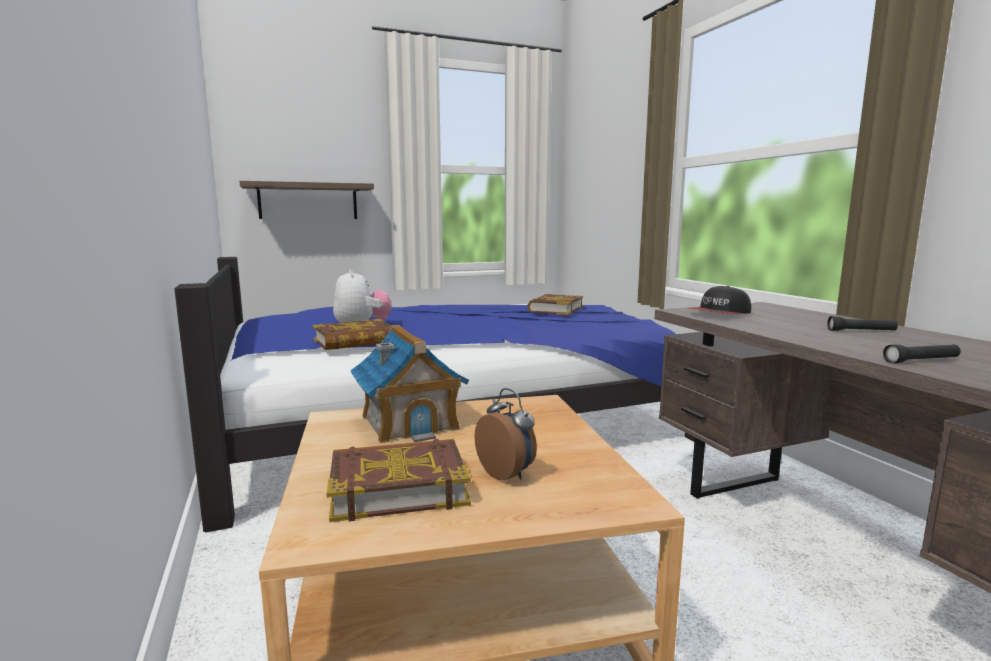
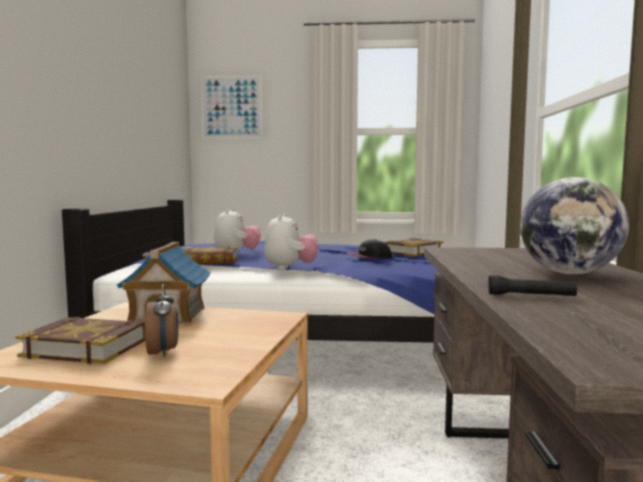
camera: 25 degrees right, 5 degrees down
(275, 129) = (232, 107): none -> picture
(308, 201) = (252, 160): shelf -> none
(472, 342) = (290, 268): none -> plush toy
(720, 314) = (473, 253): cap -> cap (369, 257)
(861, 331) = (569, 273): black flashlight -> globe

